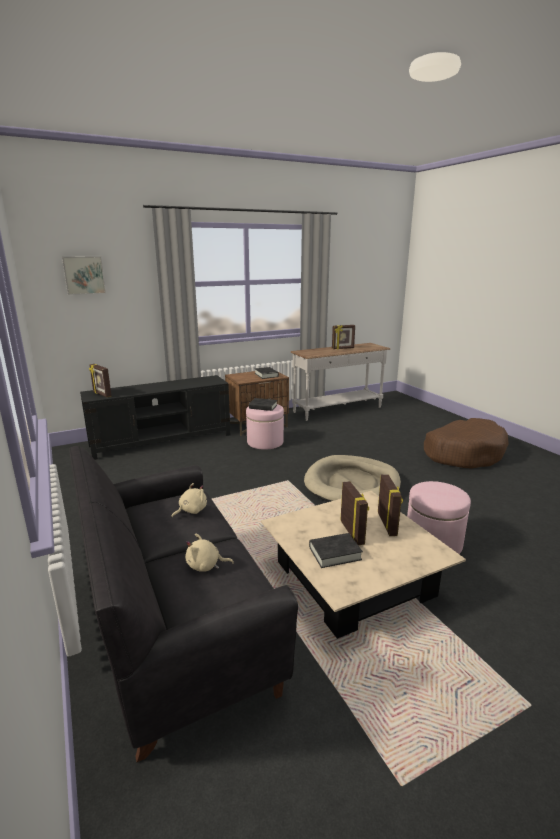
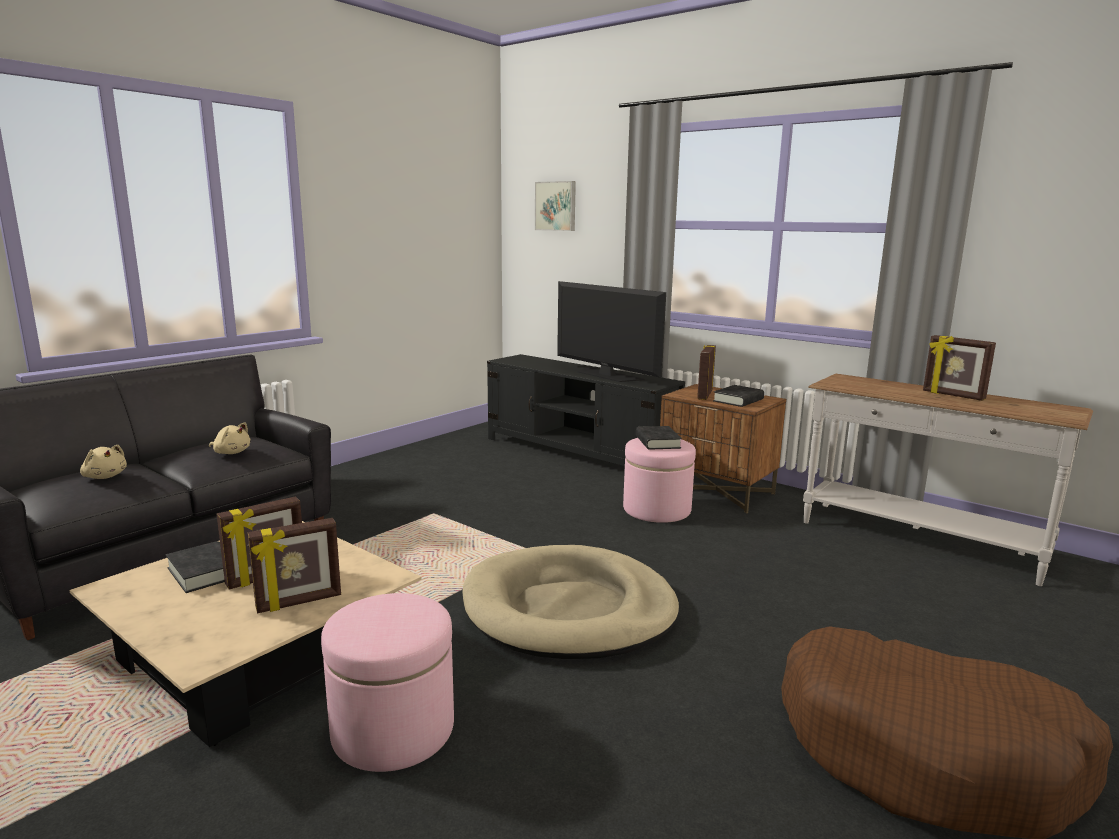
camera: 65 degrees right, 5 degrees down
(101, 394) = (519, 360): picture frame -> picture frame (704, 395)
(180, 384) = (607, 375): none -> television
(205, 566) = (105, 477): beige plush toy -> beige plush toy turned 150 degrees clockwise

